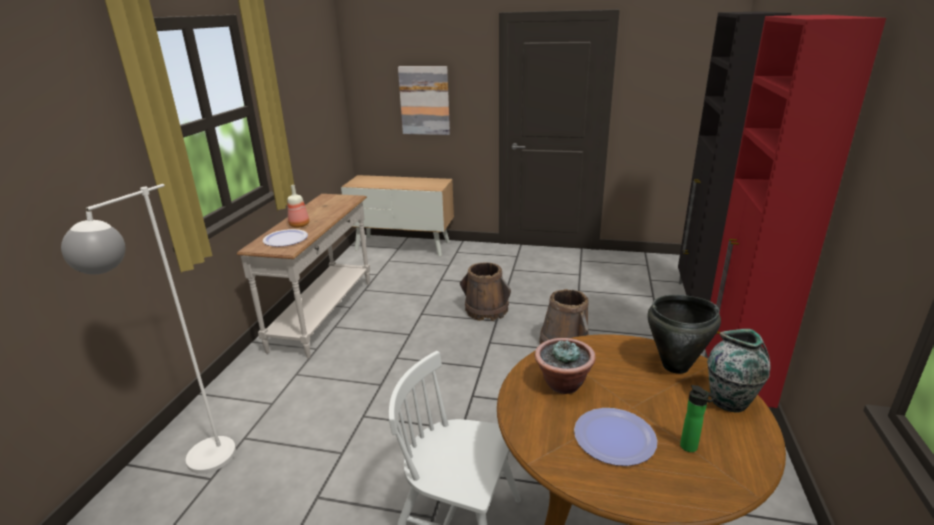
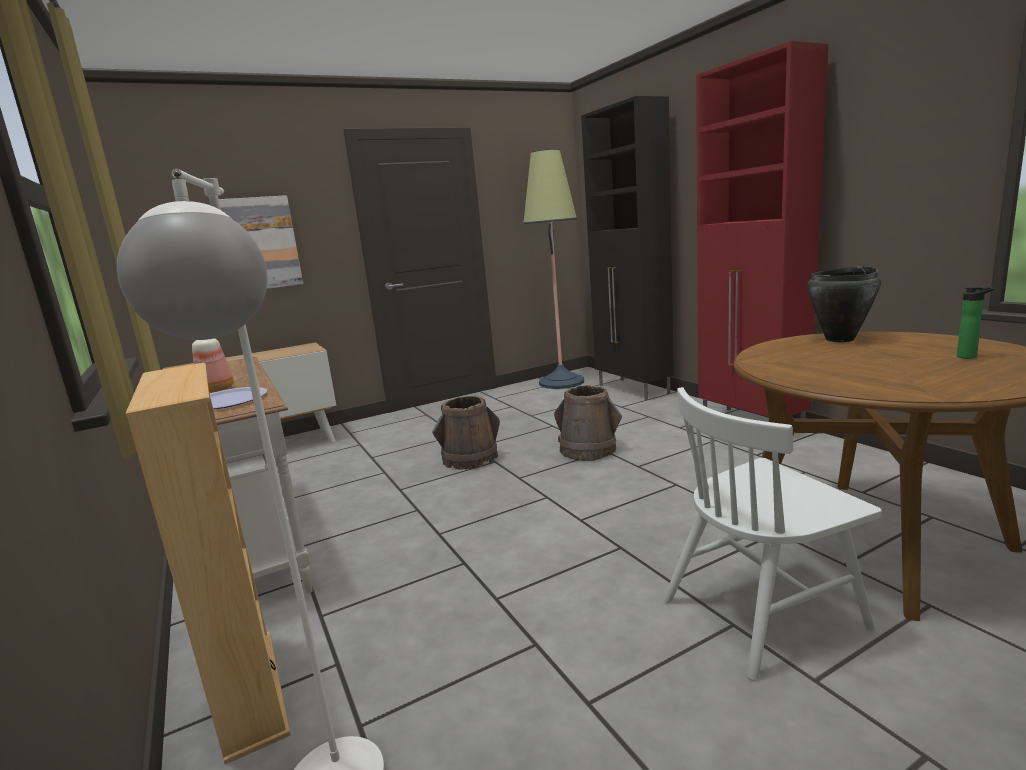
camera: 40 degrees left, 10 degrees down
(236, 394) = (249, 691): none -> beige bookcase
(562, 384) = (815, 368): potted plant -> none
(614, 437) = (927, 370): plate -> none
(654, 265) = (561, 382): none -> floor lamp
(730, 401) = (914, 338): vase -> none

